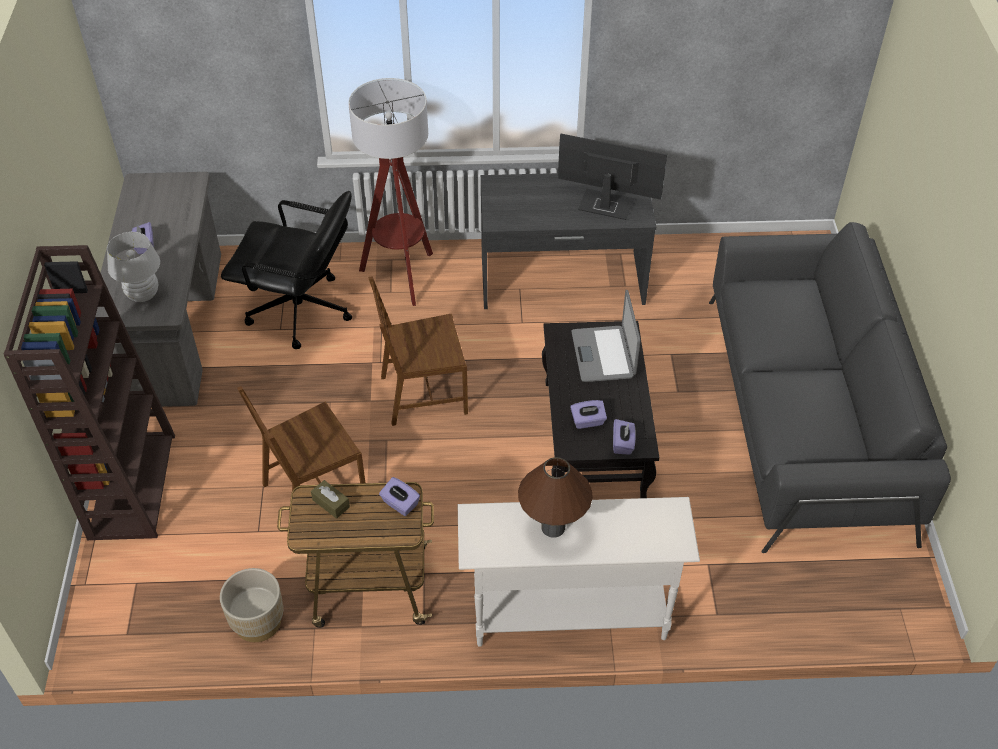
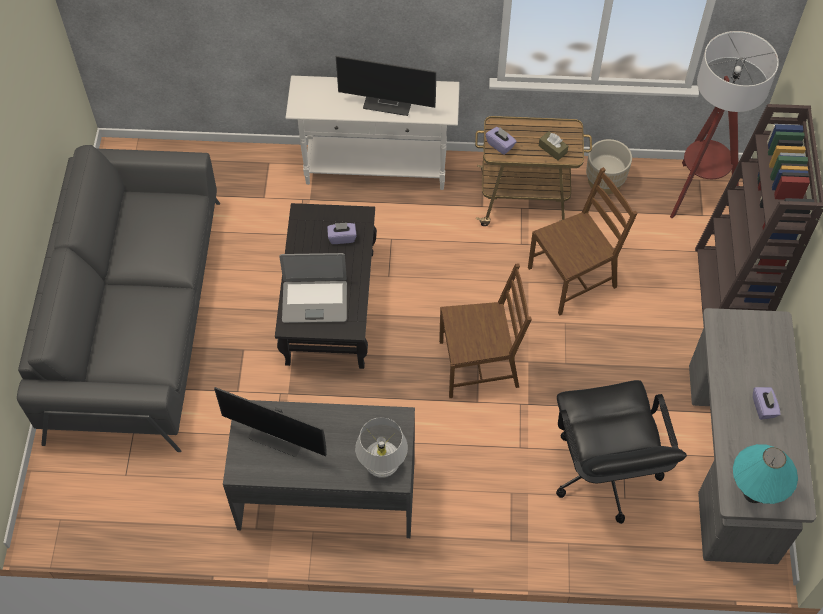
camera: 175 degrees left, 10 degrees up
(143, 295) = (748, 344): white table lamp -> white table lamp (382, 466)
(175, 186) = (753, 493): none -> turquoise table lamp
(300, 312) = (604, 473): black office chair -> black office chair turned 120 degrees counterclockwise
(402, 276) = (499, 515): floor lamp -> floor lamp (697, 194)
(553, 527) = (389, 102): brown table lamp -> monitor
(604, 354) = (314, 301): laptop -> laptop turned 90 degrees clockwise
(623, 444) = (317, 216): purple tissue box -> none

